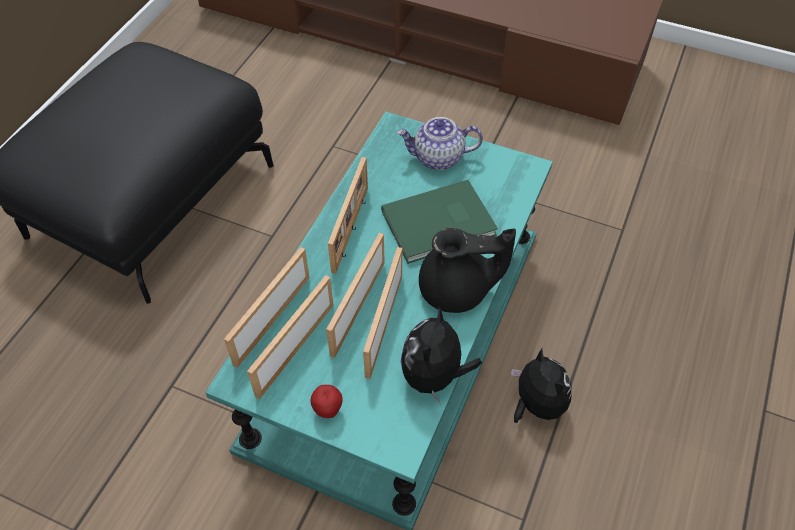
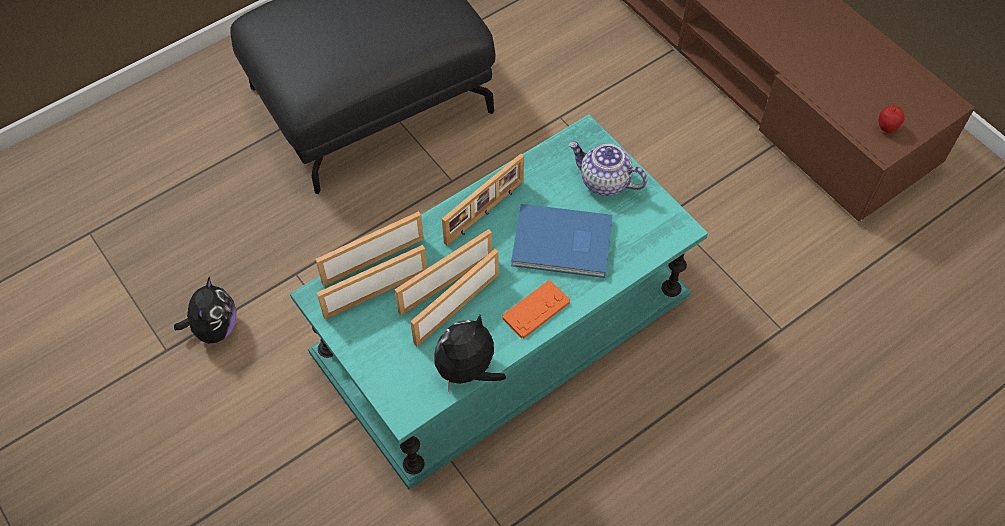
camera: 30 degrees right, 5 degrees up
(328, 410) = (369, 354): apple -> apple (886, 128)
(441, 224) = (563, 245): green book -> blue book
(457, 291) = (536, 310): black teapot -> orange game controller
(536, 404) = (581, 445): plush toy -> plush toy (214, 328)

